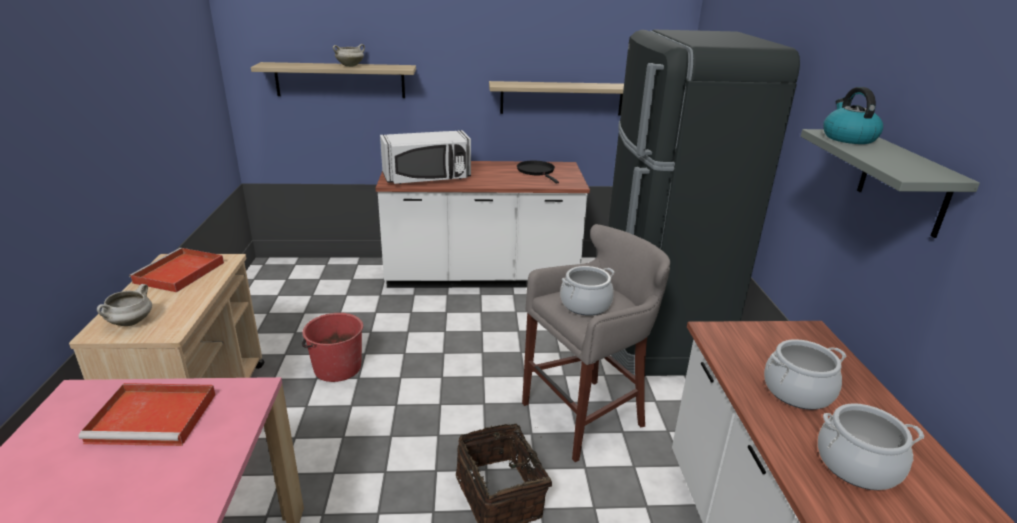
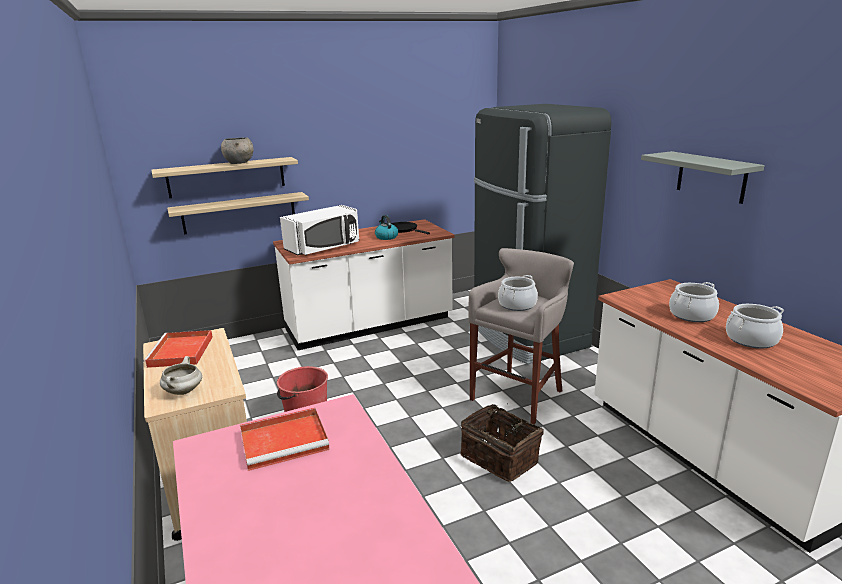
camera: 20 degrees left, 5 degrees down
(350, 66) = (239, 163): white cooking pot -> grey bowl
(561, 98) = (408, 170): shelf -> shelf (239, 213)
(848, 138) = (672, 155): kettle -> kettle (386, 237)

